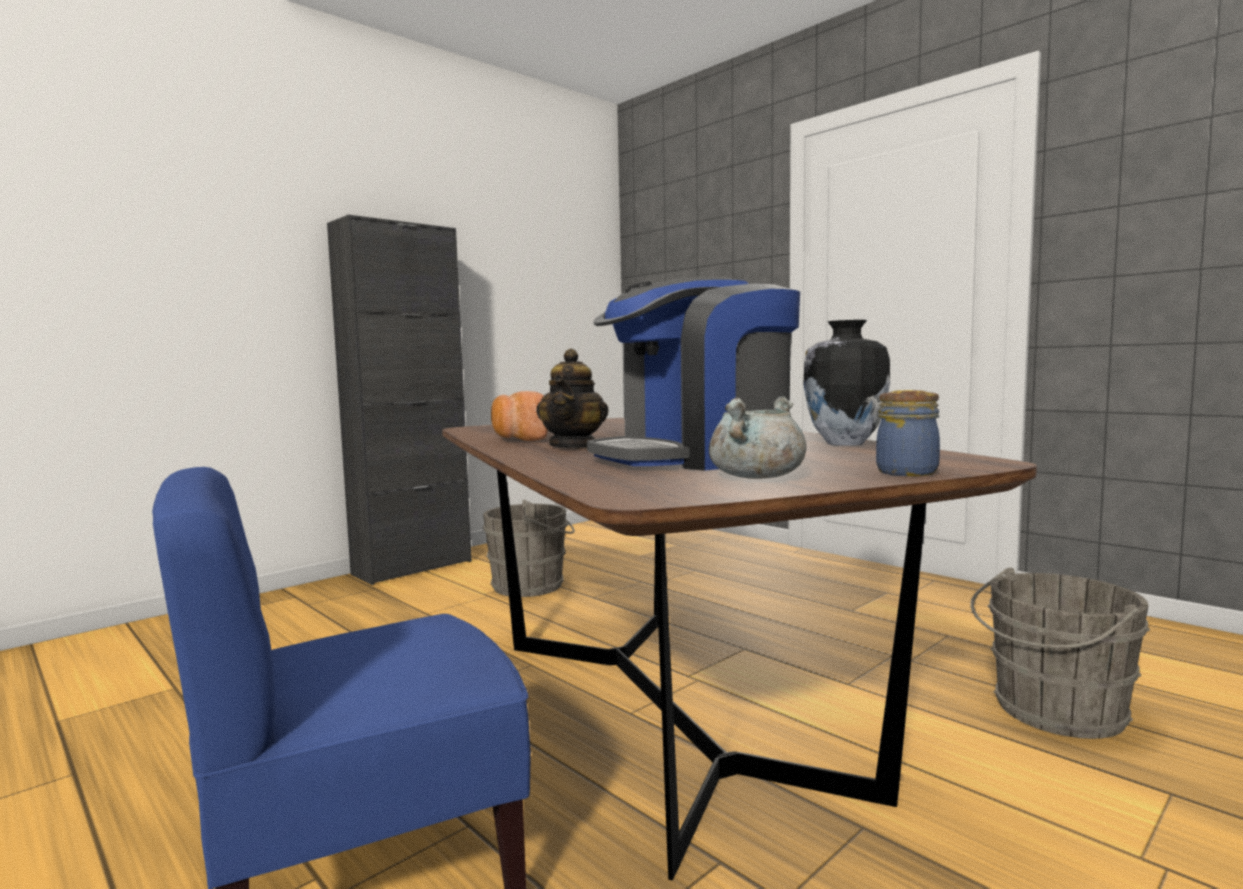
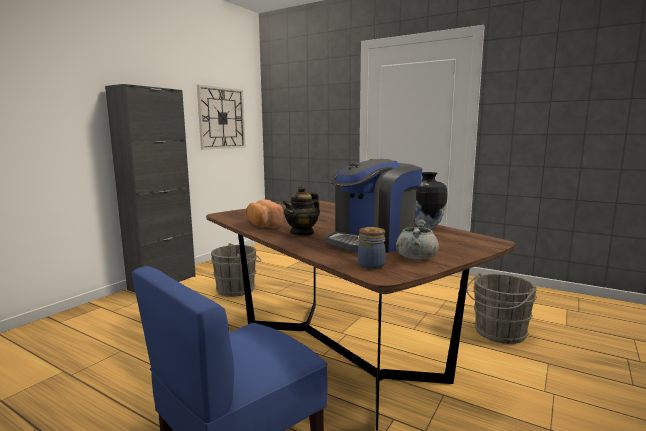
camera: 15 degrees left, 5 degrees up
(540, 285) = (221, 118): none -> wall clock
(574, 446) = (302, 233): teapot -> teapot turned 45 degrees clockwise
(909, 472) = (473, 251): jar -> jar (372, 265)

